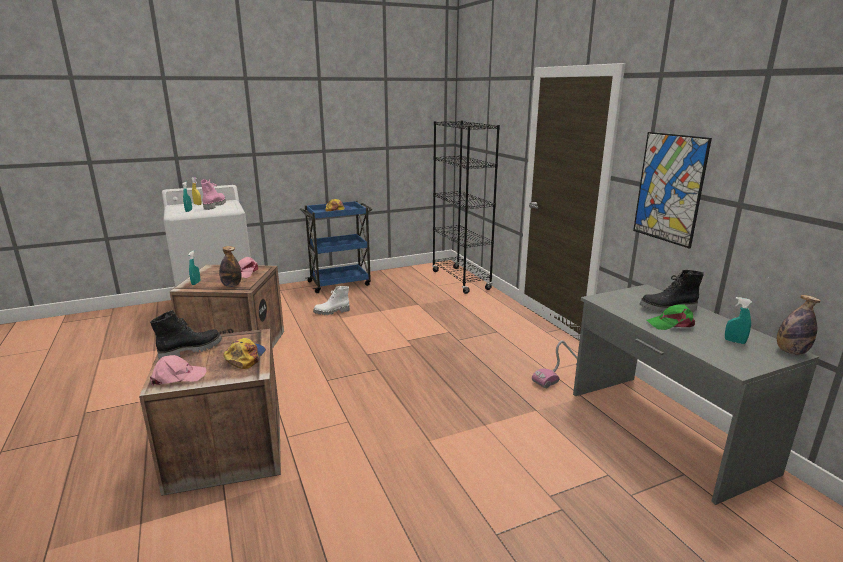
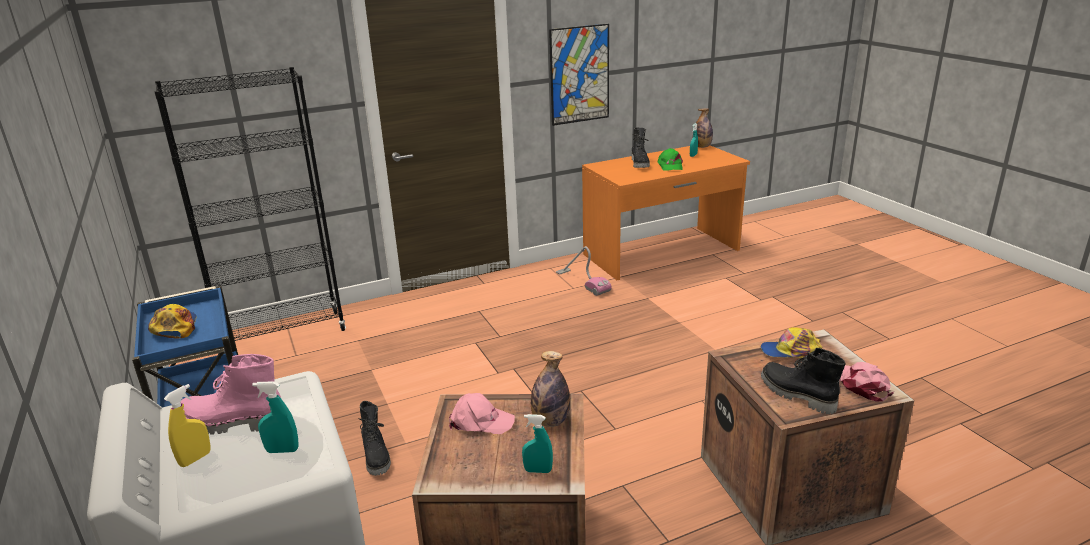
camera: 90 degrees left, 5 degrees up
(332, 312) = (377, 457): white boot -> black boot
(664, 430) = (662, 253): grey desk -> orange desk

